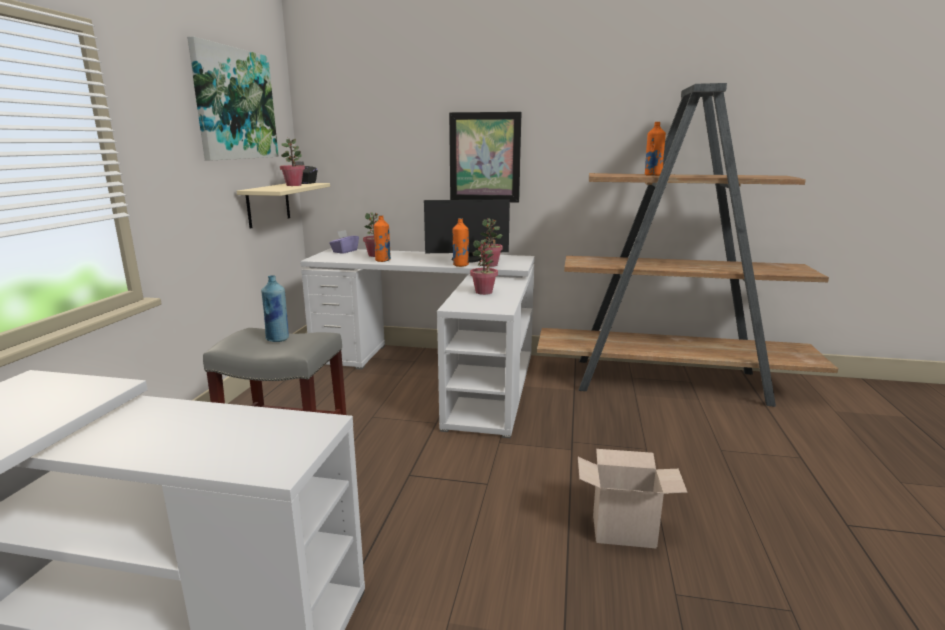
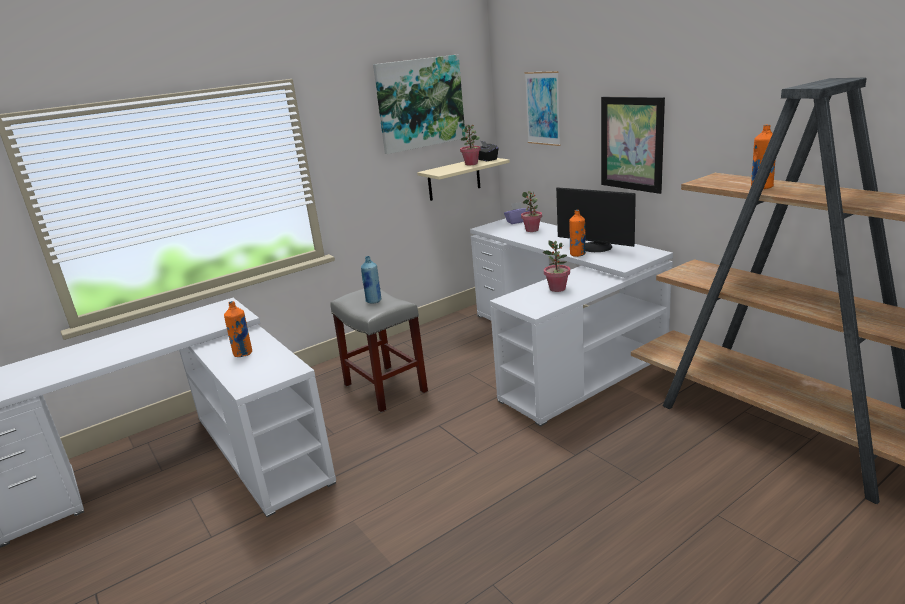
camera: 45 degrees right, 5 degrees up
(370, 127) = (543, 108): none -> picture
(383, 260) = (526, 238): orange bottle -> orange bottle (243, 353)
(490, 265) = (603, 258): potted plant -> none
(625, 530) = (523, 530): cardboard box -> none

